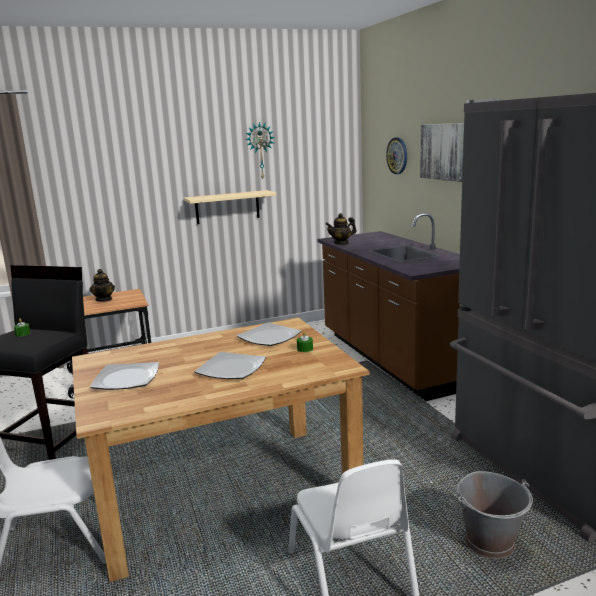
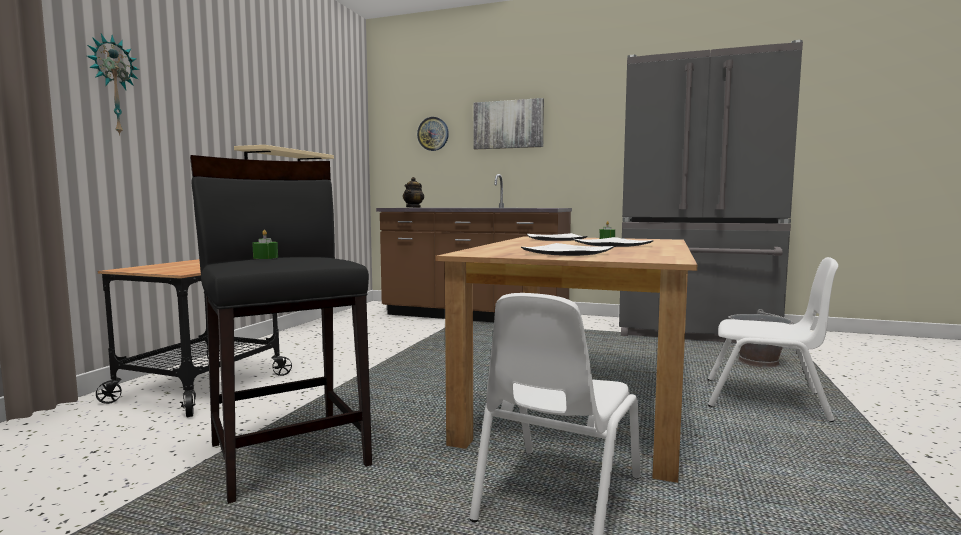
camera: 50 degrees left, 10 degrees down
(104, 299) = (188, 264): teapot -> none
(260, 151) = (301, 110): wall clock -> wall clock (112, 85)

